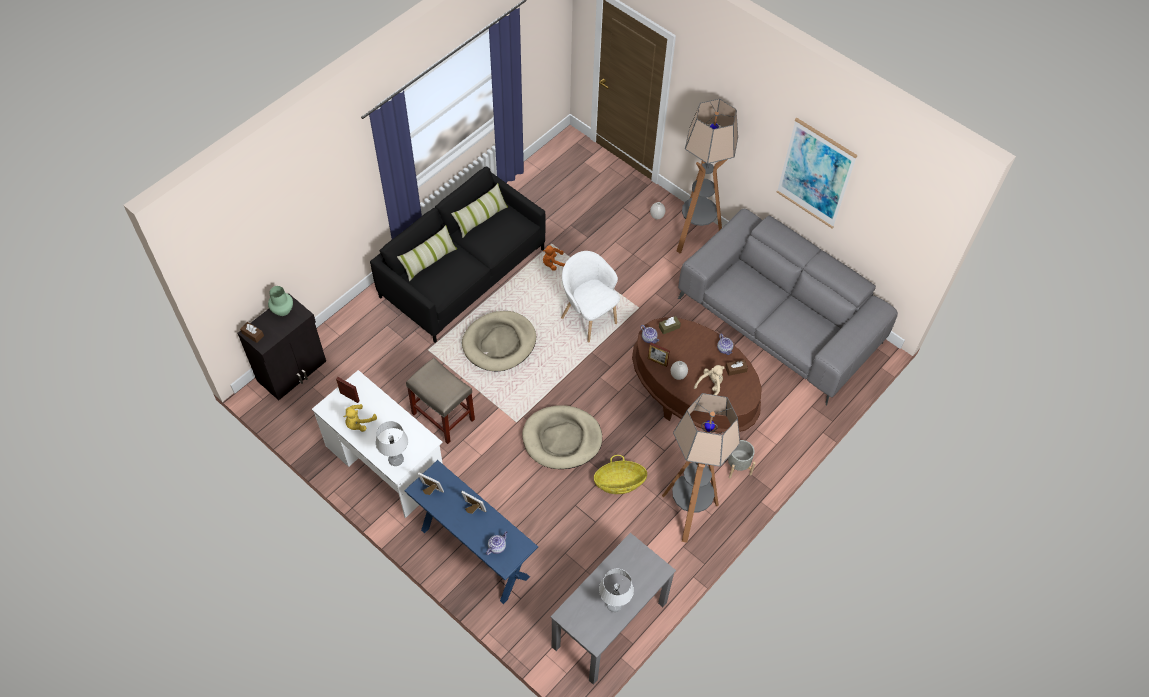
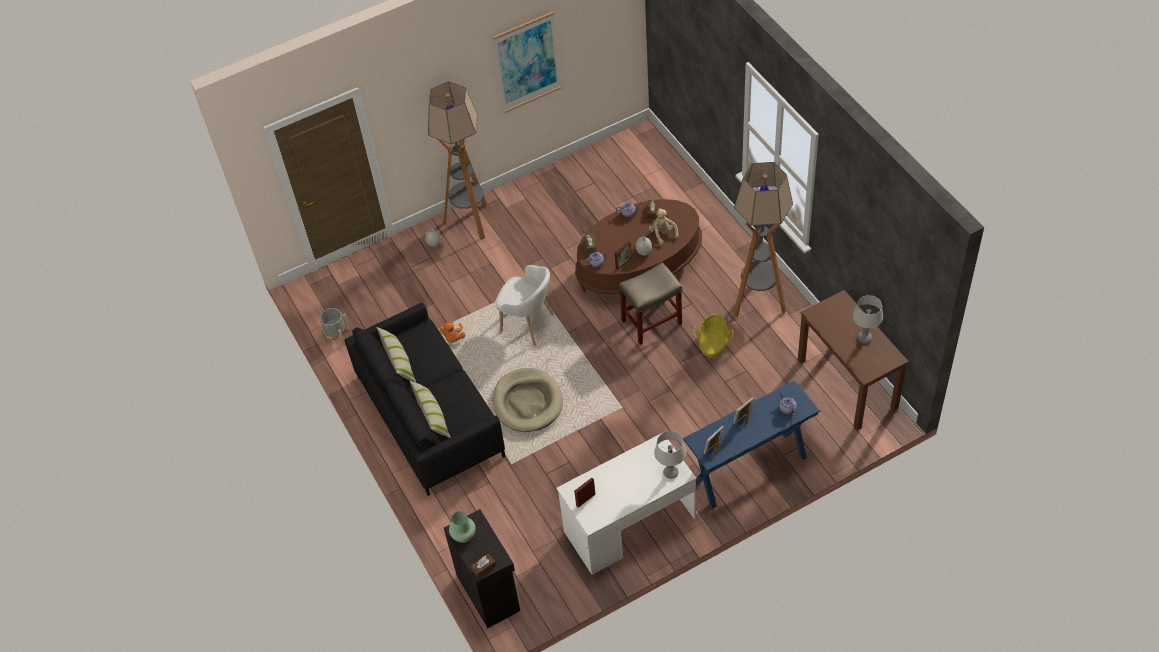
camera: 65 degrees left, 5 degrees down
(359, 423) = (619, 497): yellow plush toy -> none
(444, 417) = (595, 465): beige stool -> beige stool (652, 321)
(562, 439) = (653, 376): beige dog bed -> none
(588, 318) = (528, 325): white armchair -> white armchair turned 135 degrees counterclockwise
(609, 625) = (847, 384): grey desk -> brown desk
(737, 466) = (724, 256): grey planter -> grey planter (336, 335)
(779, 320) = (589, 187): grey sofa -> none

